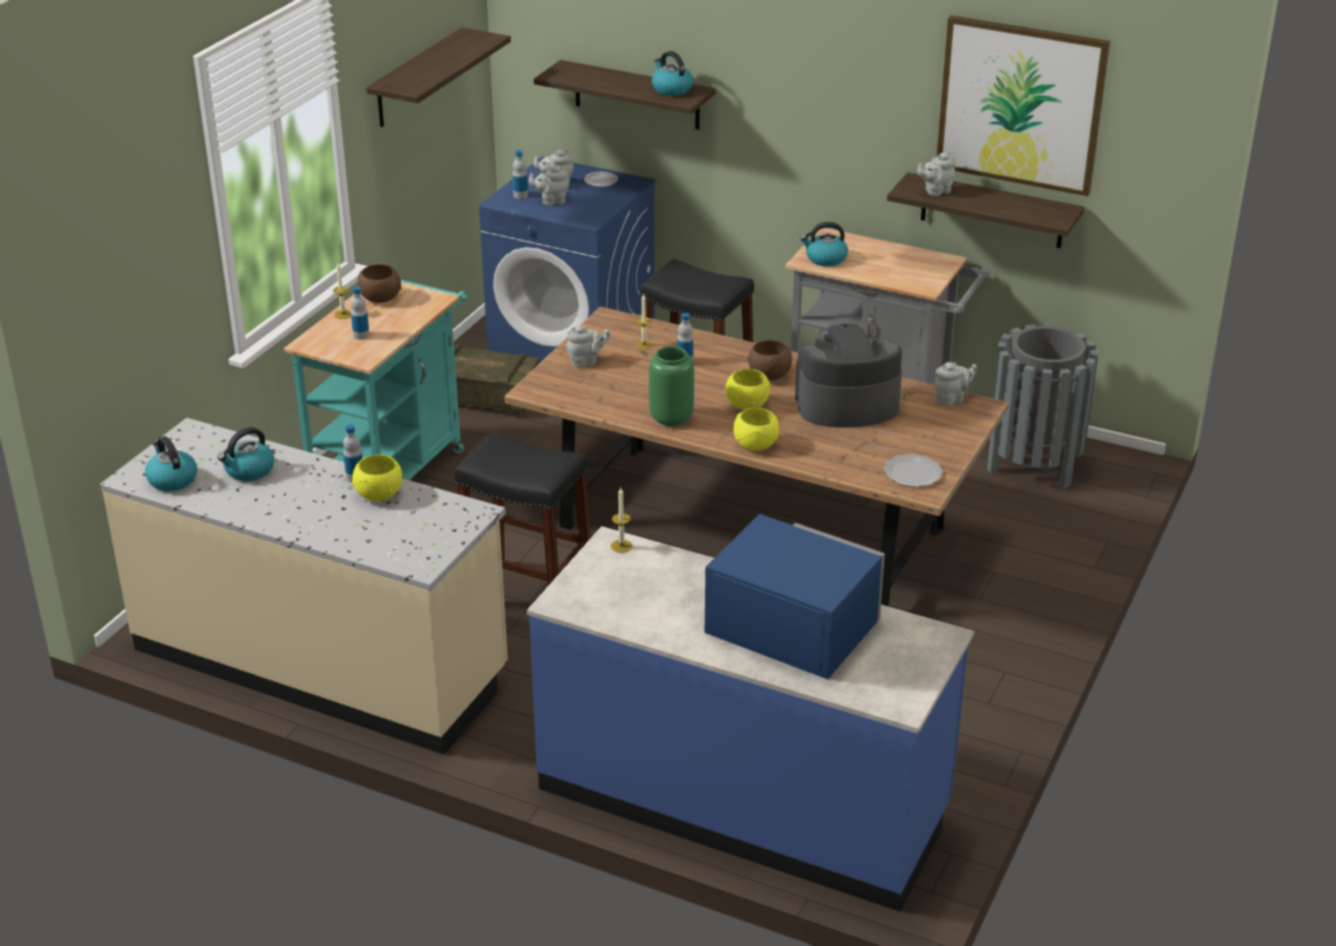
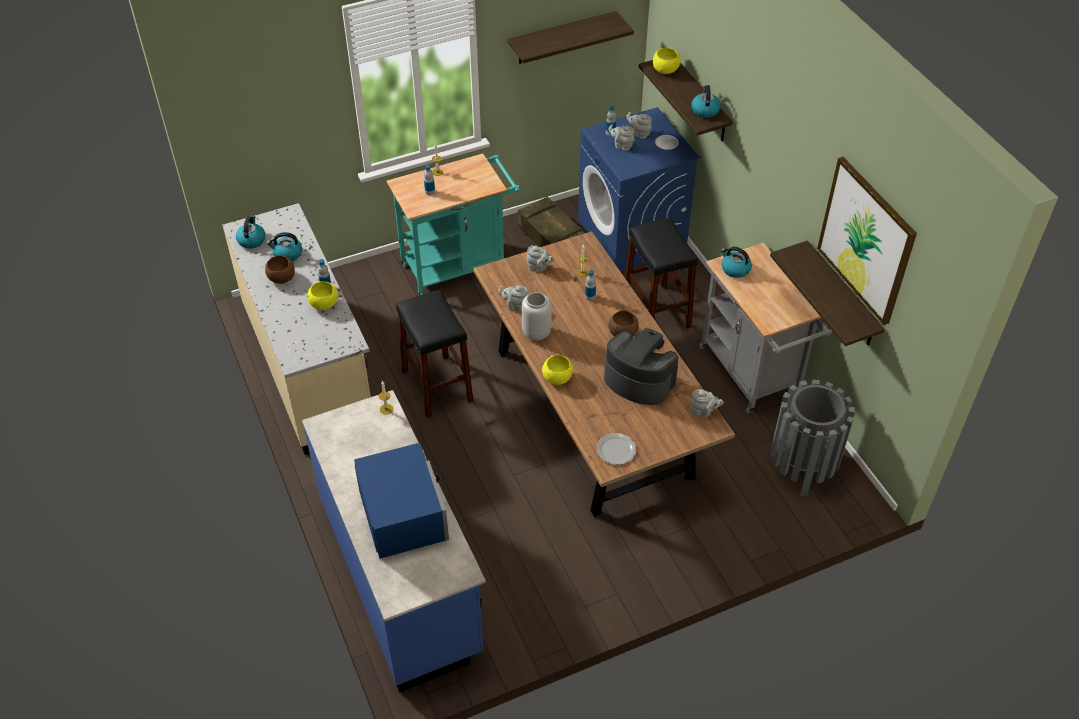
camera: 40 degrees right, 15 degrees up
(379, 298) = (466, 170): brown bowl -> brown bowl (281, 278)
(671, 417) = (536, 332): green vase -> grey vase
(747, 405) = (585, 347): yellow bowl -> yellow bowl (665, 70)
(935, 191) = (803, 265): grey teapot -> grey teapot (515, 305)

